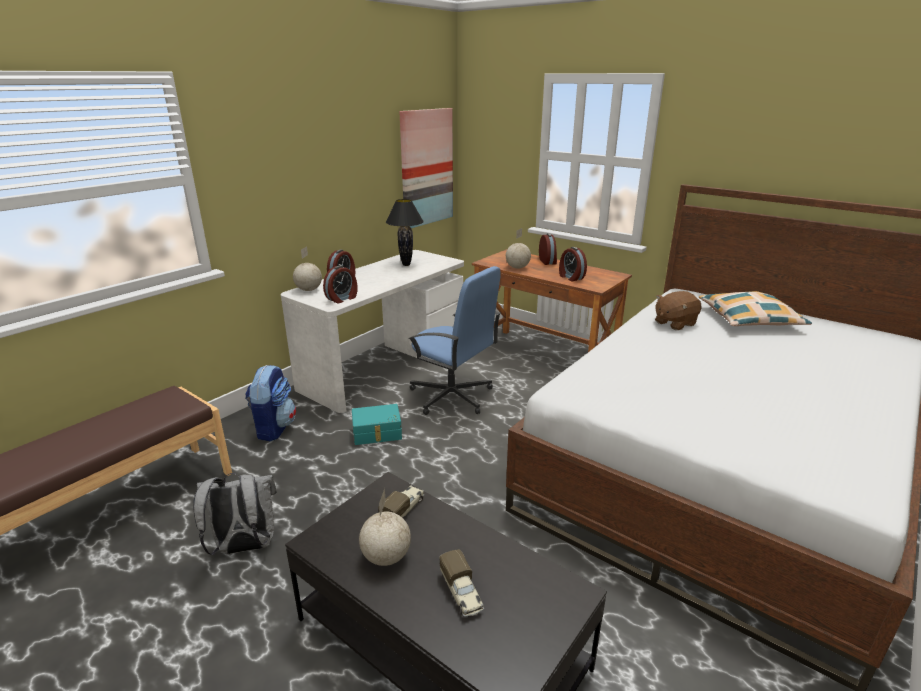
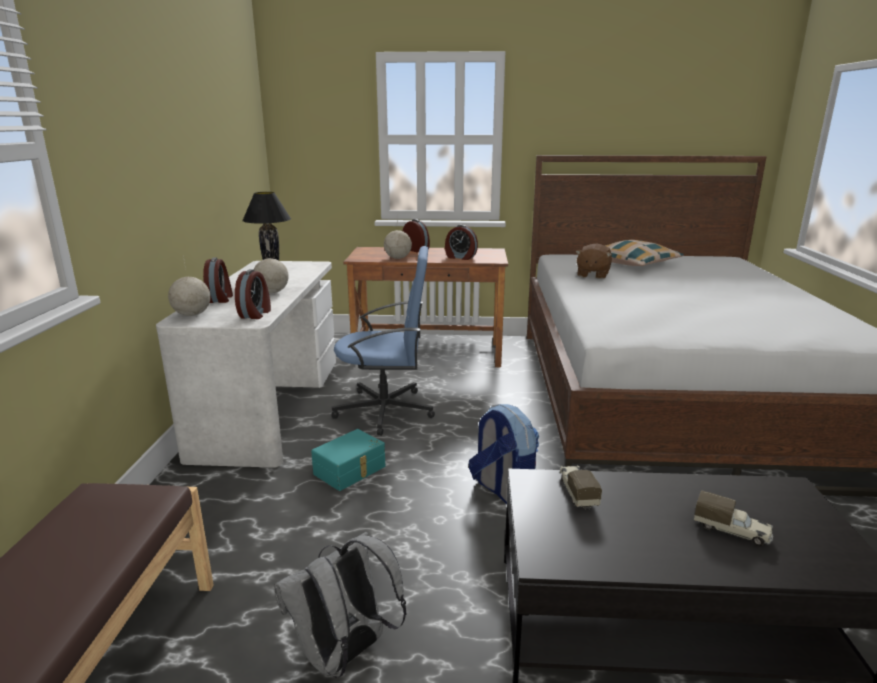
camera: 35 degrees left, 5 degrees down
(274, 428) = (207, 513): backpack -> backpack (503, 491)
(385, 557) = (630, 537): globe -> globe (272, 292)
(426, 168) = (248, 161): picture -> none

